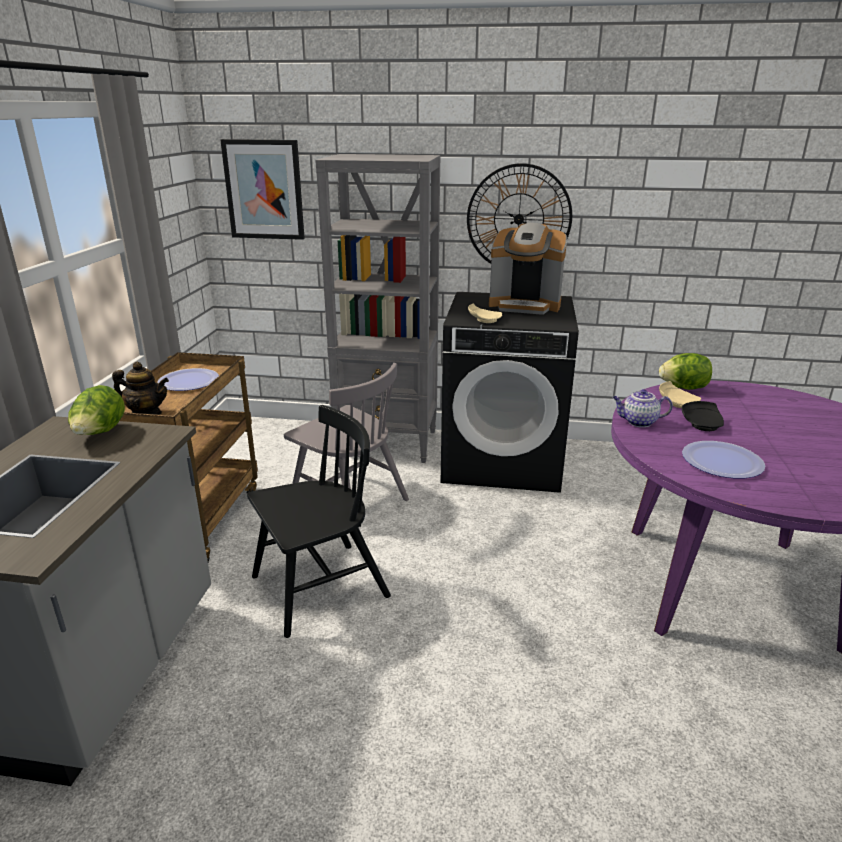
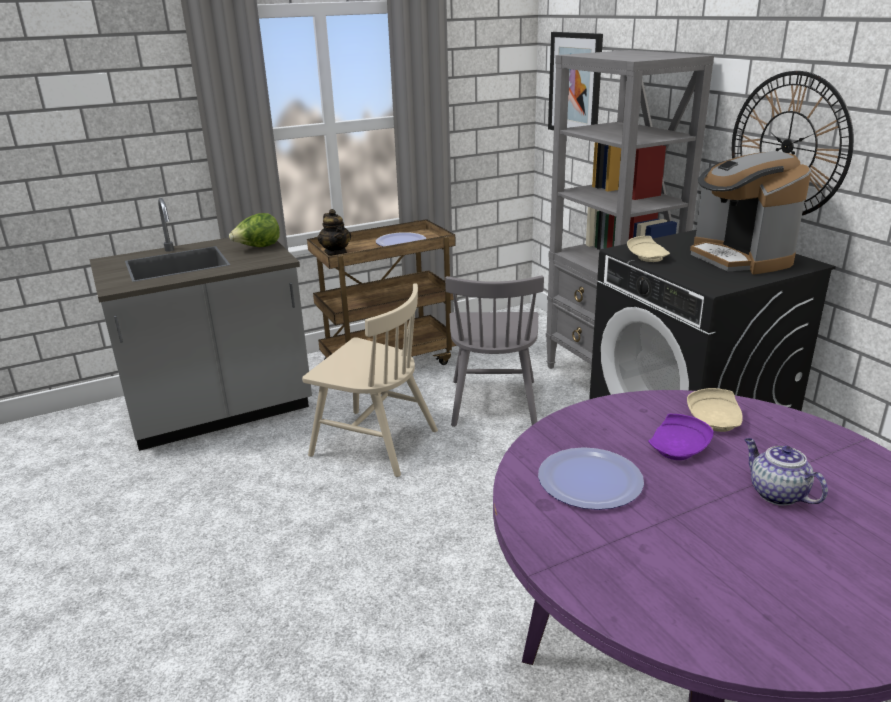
camera: 55 degrees right, 0 degrees up
(319, 587) = (374, 442): black chair -> beige chair
(638, 422) = (615, 411): teapot -> teapot (776, 493)
(683, 388) = (774, 415): lettuce -> none
(703, 424) = (678, 449): black plate -> purple plate

